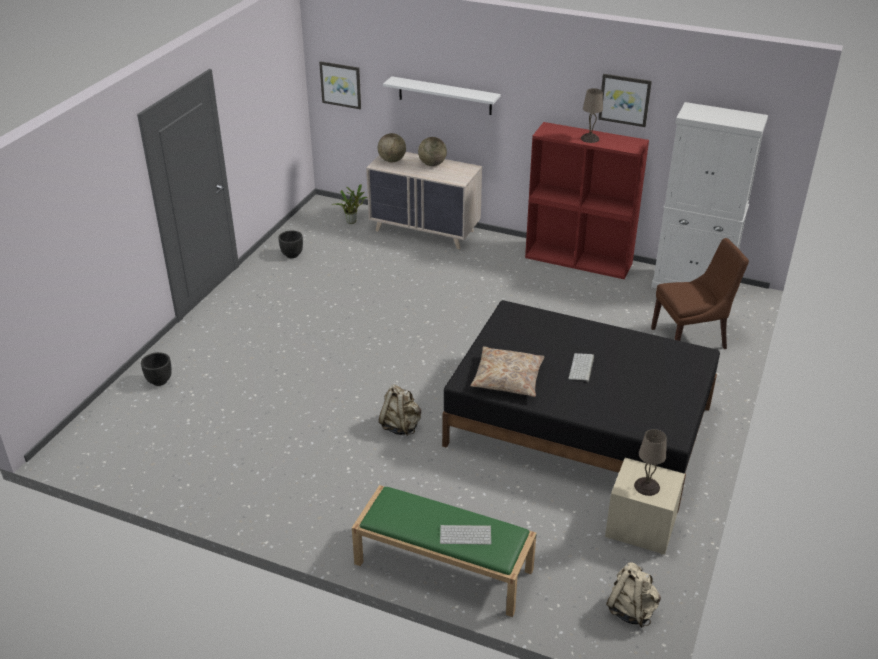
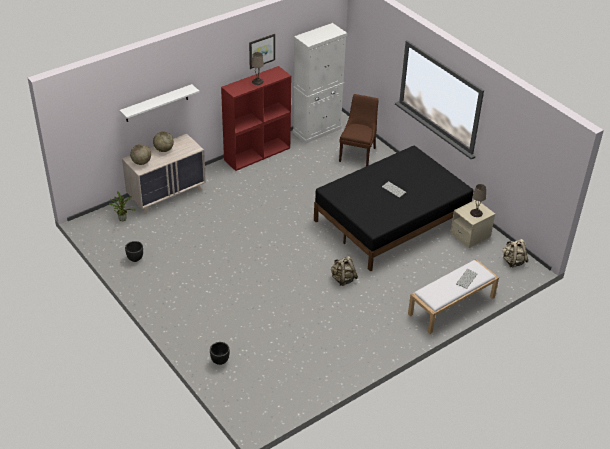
camera: 60 degrees left, 5 degrees up
(341, 84) = (82, 134): picture -> none
(442, 567) = (451, 306): green bench -> white bench
(507, 379) = (383, 215): beige pillow -> none

